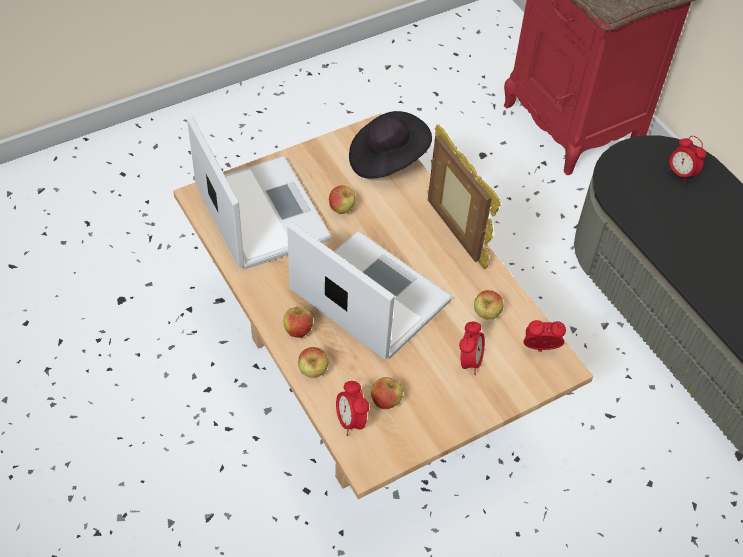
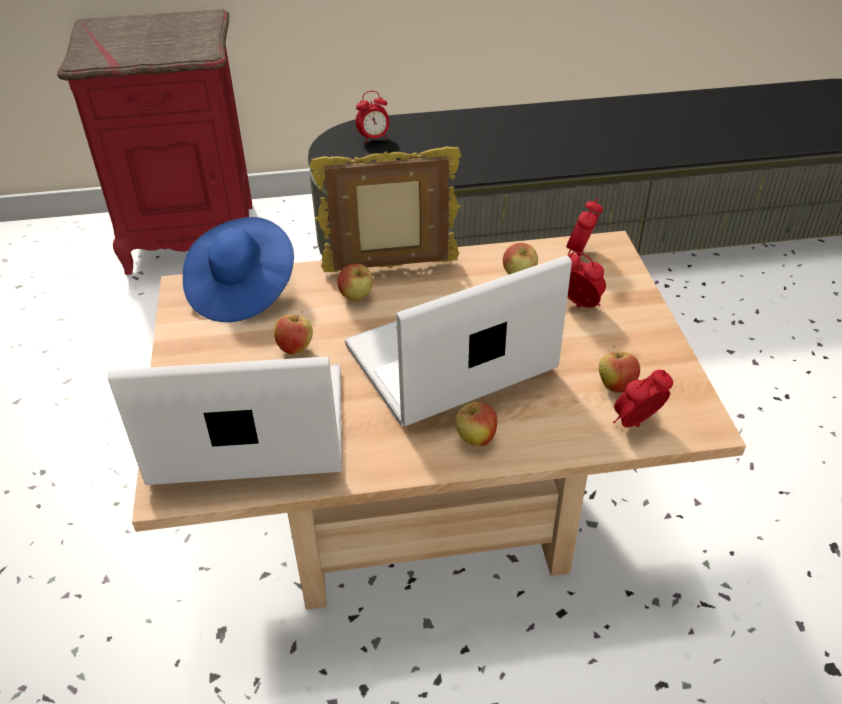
camera: 65 degrees left, 10 degrees down
(313, 372) = (548, 441): apple -> apple (356, 297)
(351, 421) = (636, 424): alarm clock -> alarm clock turned 150 degrees clockwise
(386, 160) = (242, 290): black hat -> blue hat

